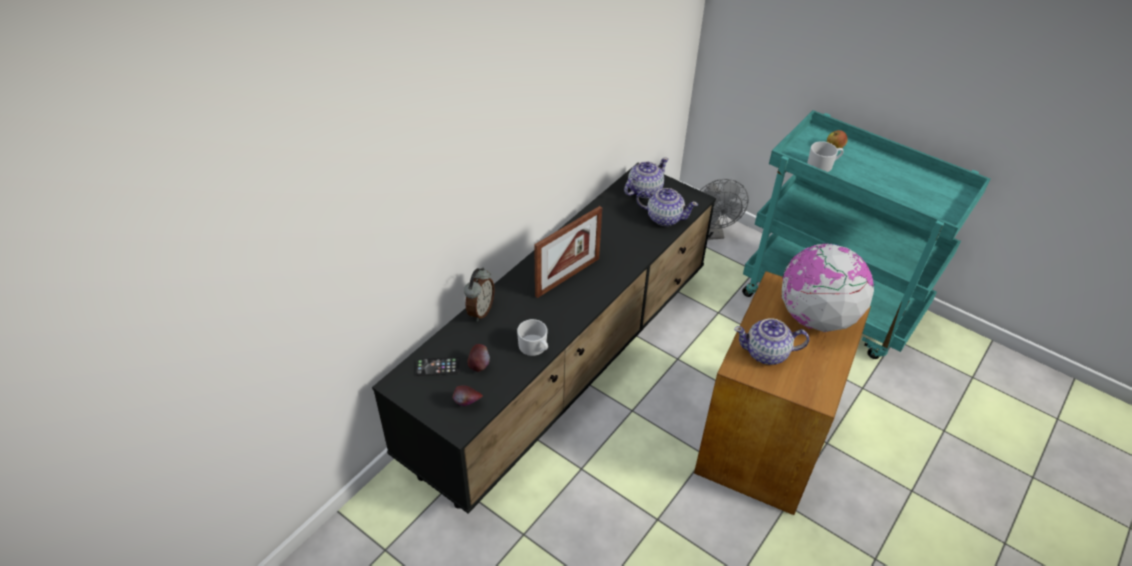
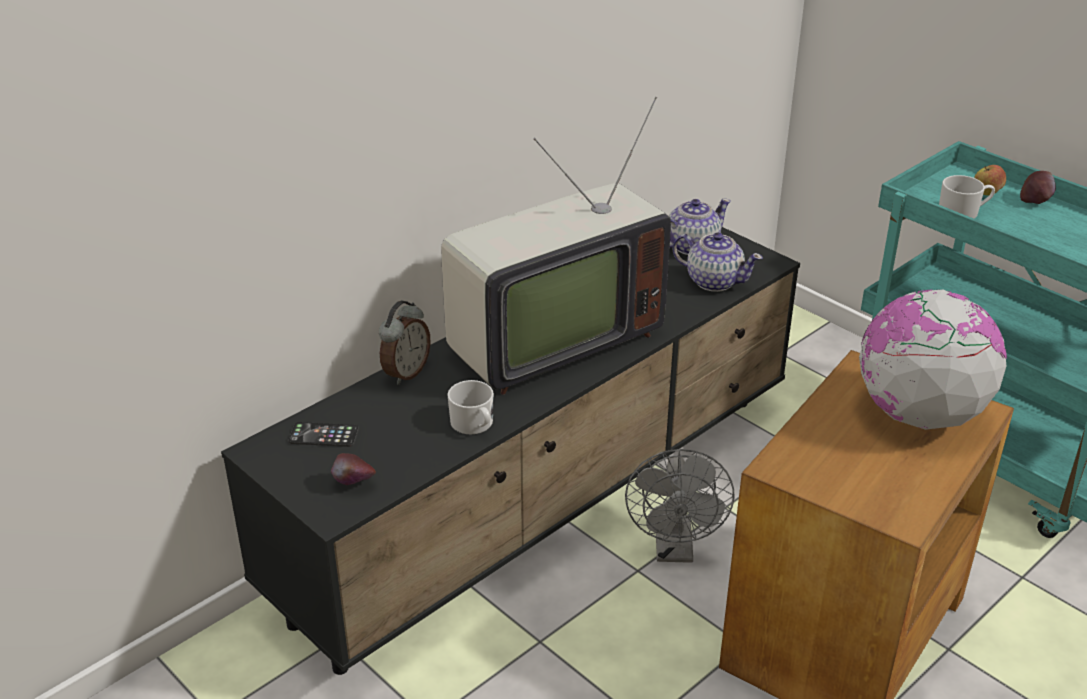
camera: 10 degrees right, 10 degrees down
(479, 365) = (384, 439): apple -> apple (1035, 201)
(567, 277) = (547, 342): picture frame -> television
(713, 233) = (814, 346): grey fan -> grey fan (675, 549)
(767, 353) = (828, 454): teapot -> none

